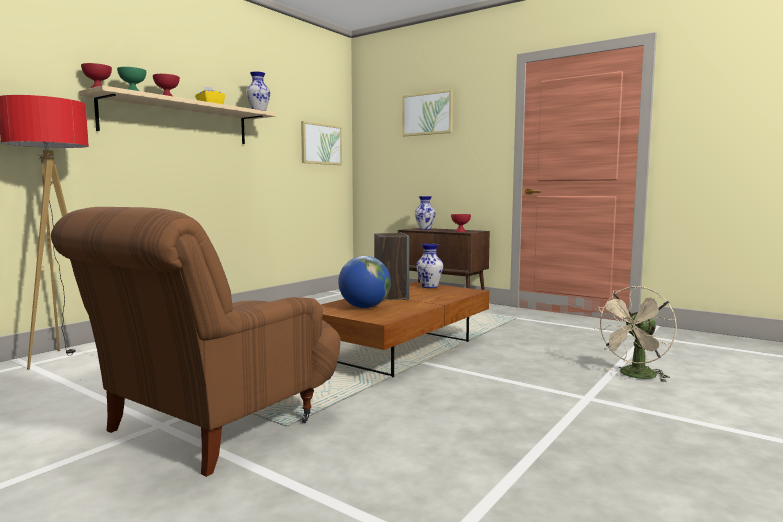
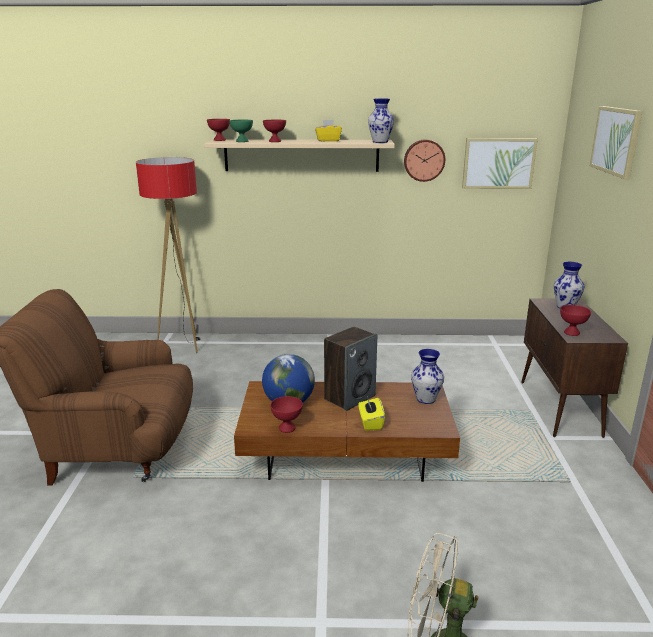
camera: 55 degrees right, 15 degrees up
(276, 136) = (424, 160): none -> wall clock
(403, 313) = (287, 428): none -> red bowl
(436, 298) = (370, 423): none -> yellow tissue box

